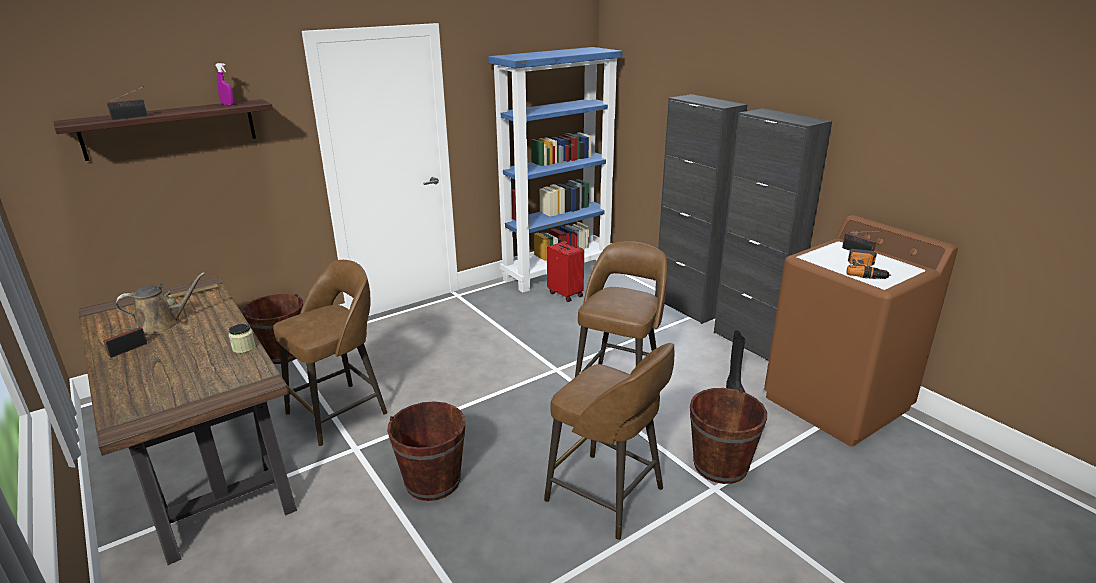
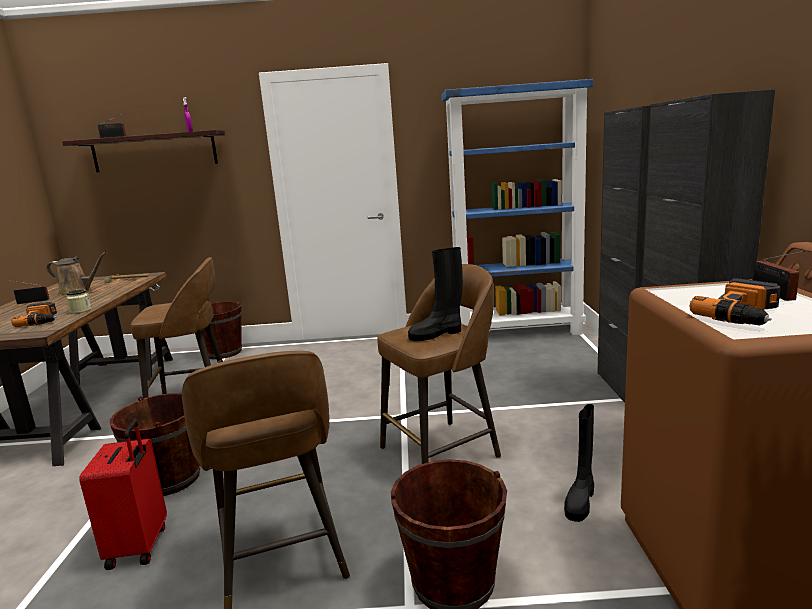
camera: 35 degrees right, 10 degrees down
(221, 369) = (42, 320): none -> power drill
(566, 294) = (502, 351): red suitcase -> red suitcase (140, 546)
(631, 302) = (437, 334): none -> black boot

